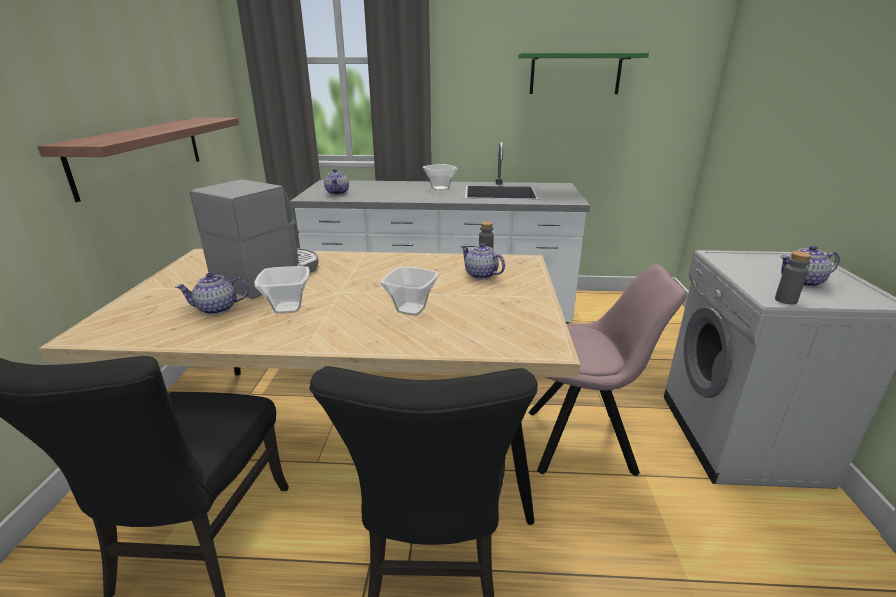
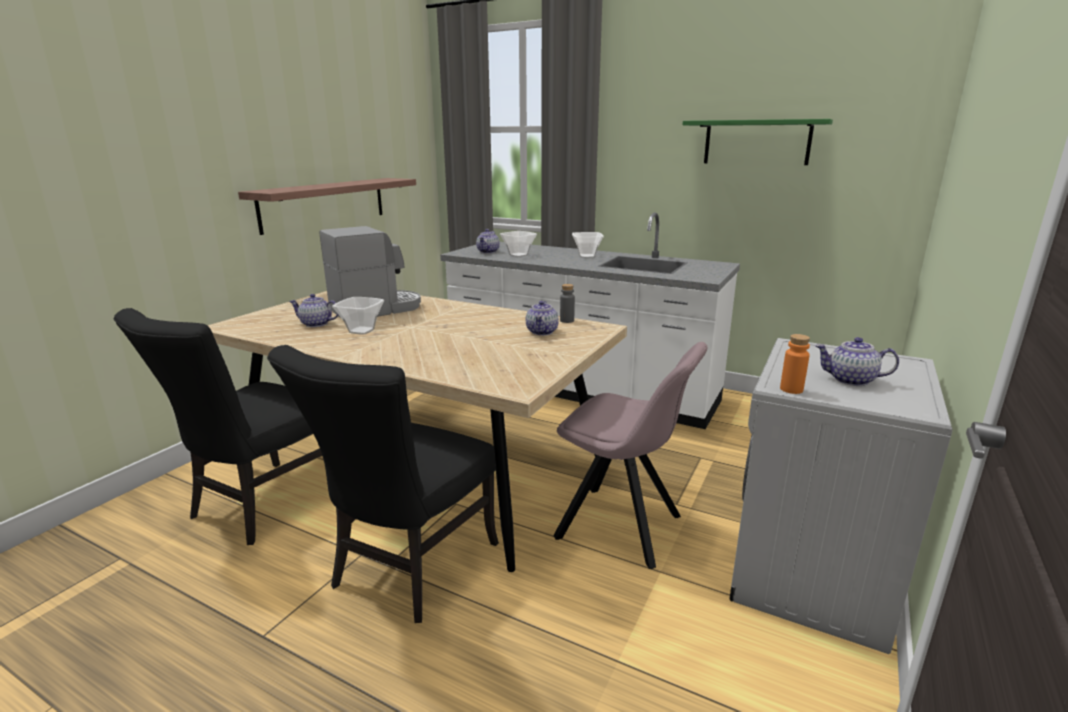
camera: 25 degrees right, 5 degrees down
(412, 309) = (449, 346): bowl -> bowl (519, 255)
(480, 274) = (542, 332): teapot -> teapot turned 150 degrees counterclockwise
(785, 300) = (791, 389): grey bottle -> orange bottle

